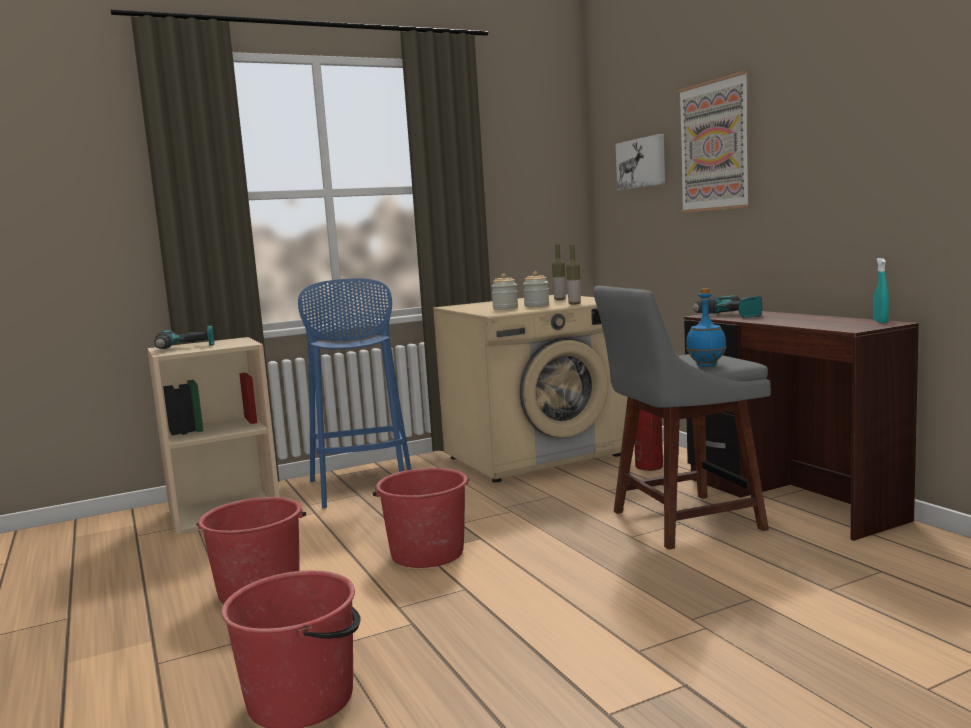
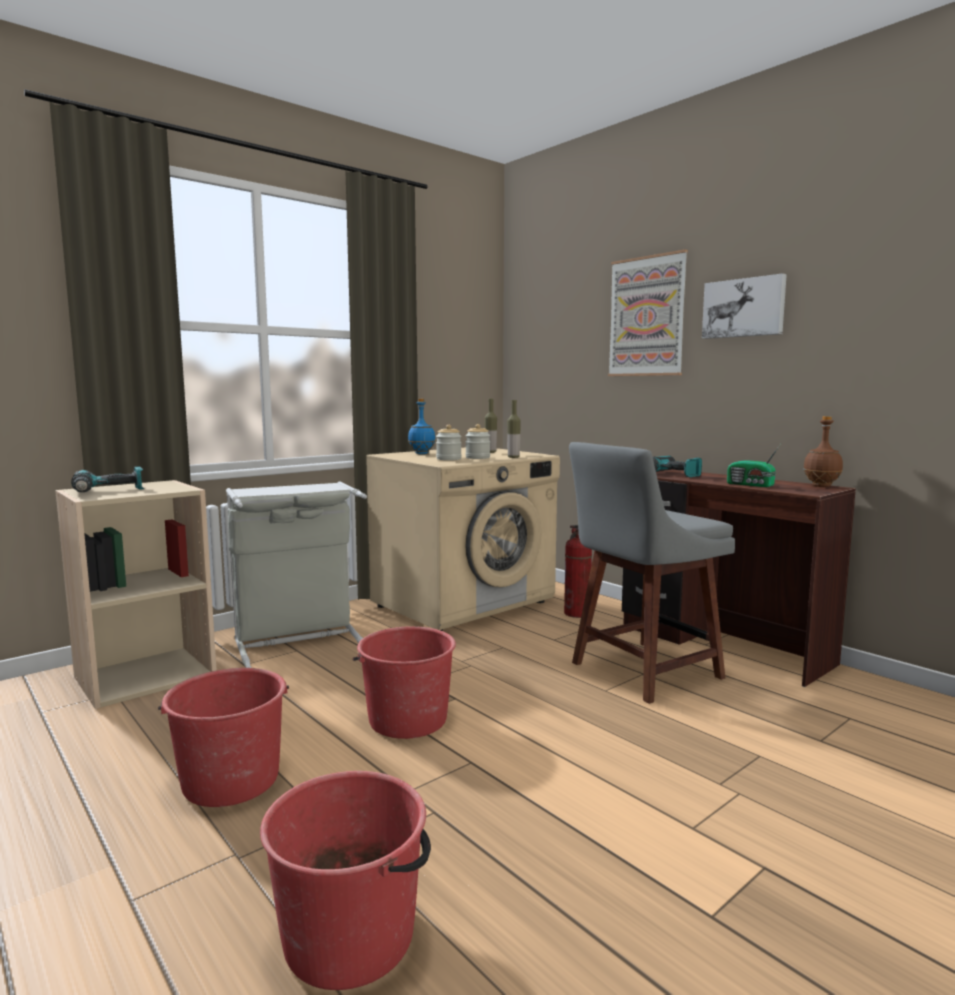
camera: 15 degrees left, 0 degrees up
(363, 487) = (298, 641): blue stool -> grey laundry basket
(642, 163) = (565, 327): picture -> picture (744, 308)
(707, 365) = (681, 523): blue bottle -> blue bottle (422, 453)
(799, 323) = (751, 485): none -> radio
(880, 322) = (821, 486): turquoise spray bottle -> brown bottle

